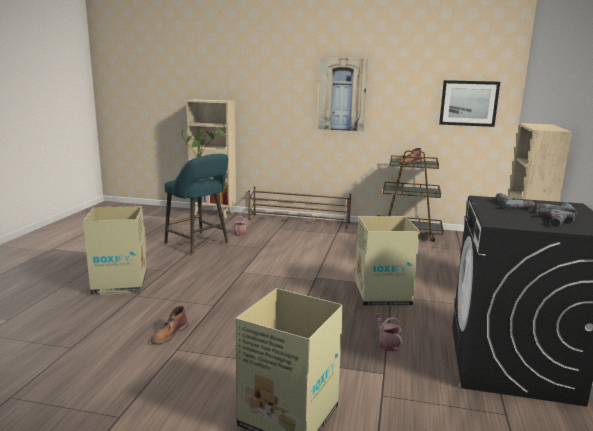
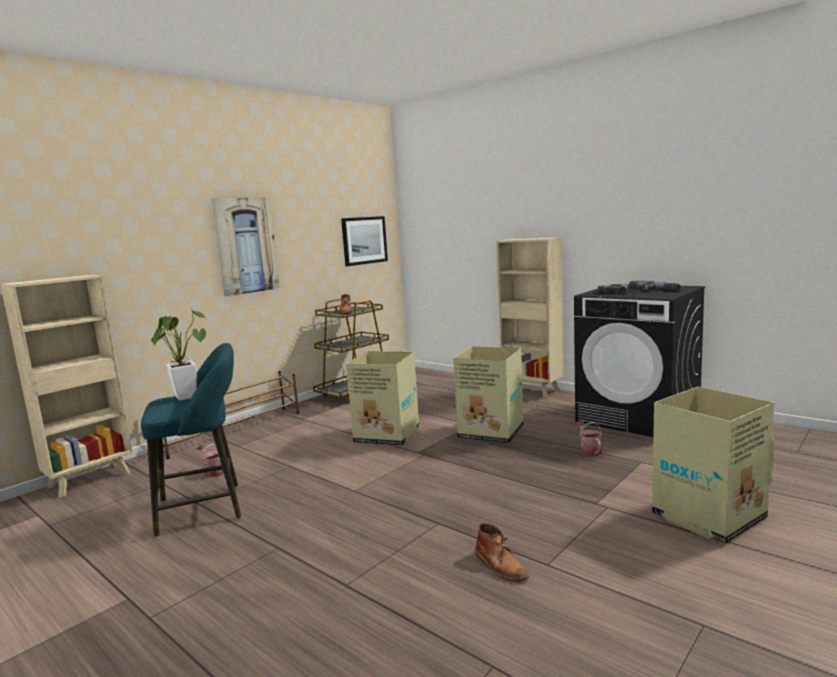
camera: 60 degrees left, 5 degrees down
(119, 284) = (281, 599): cardboard box -> cardboard box (388, 435)
(387, 344) = (589, 450): watering can -> watering can turned 75 degrees clockwise

